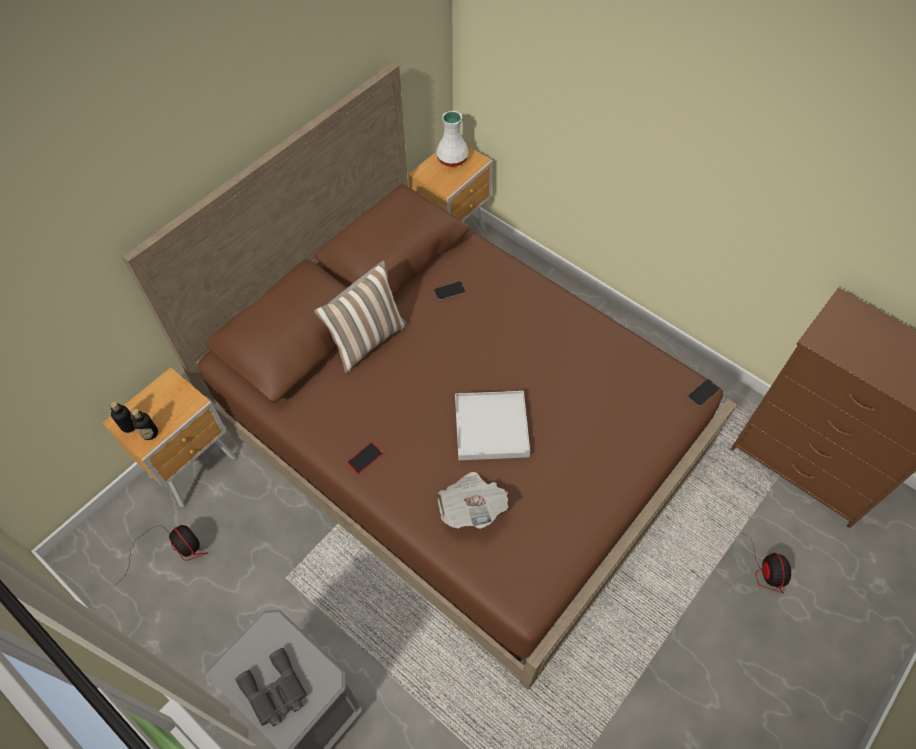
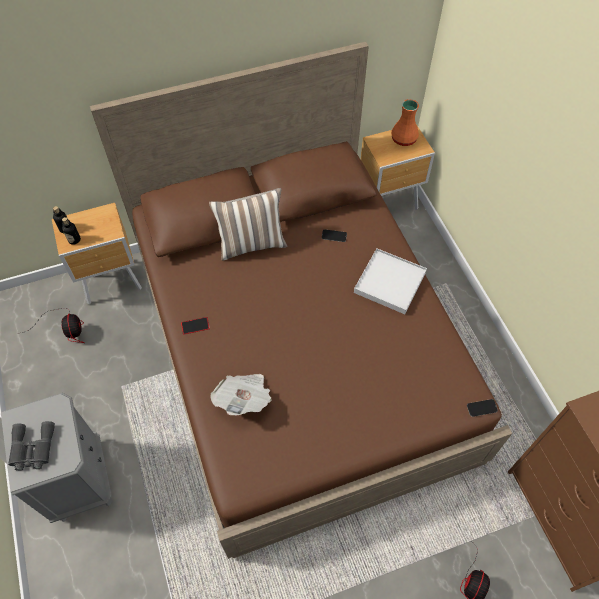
camera: 30 degrees right, 0 degrees up
(451, 159) = (403, 139): white vase -> orange vase
(491, 427) = (297, 349): white tray -> white tray (389, 283)

